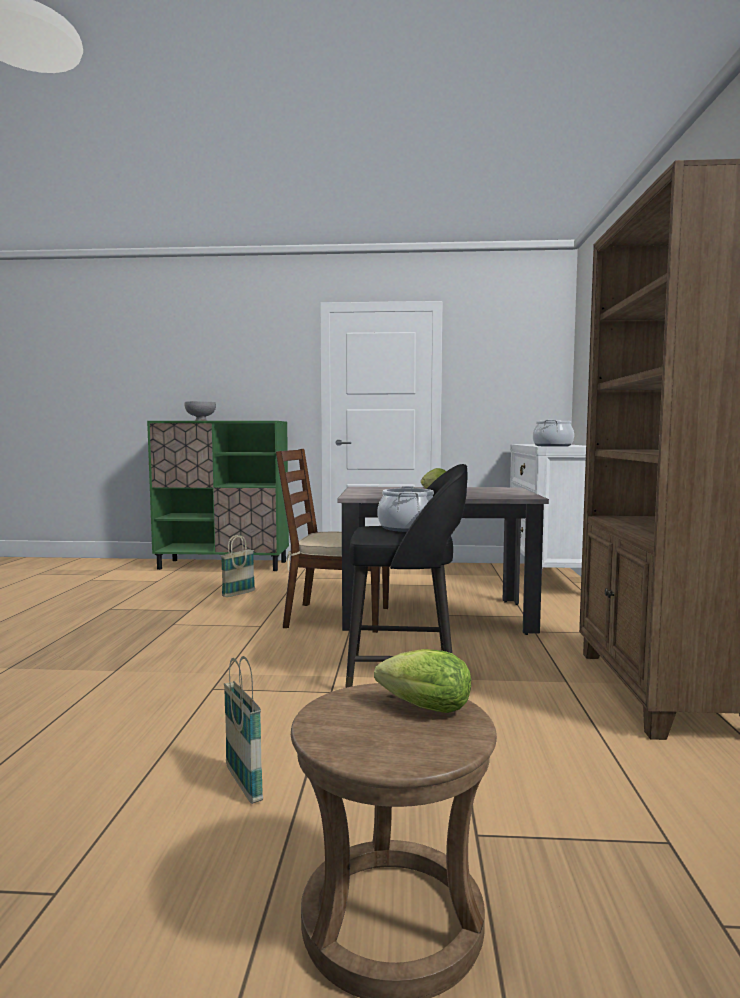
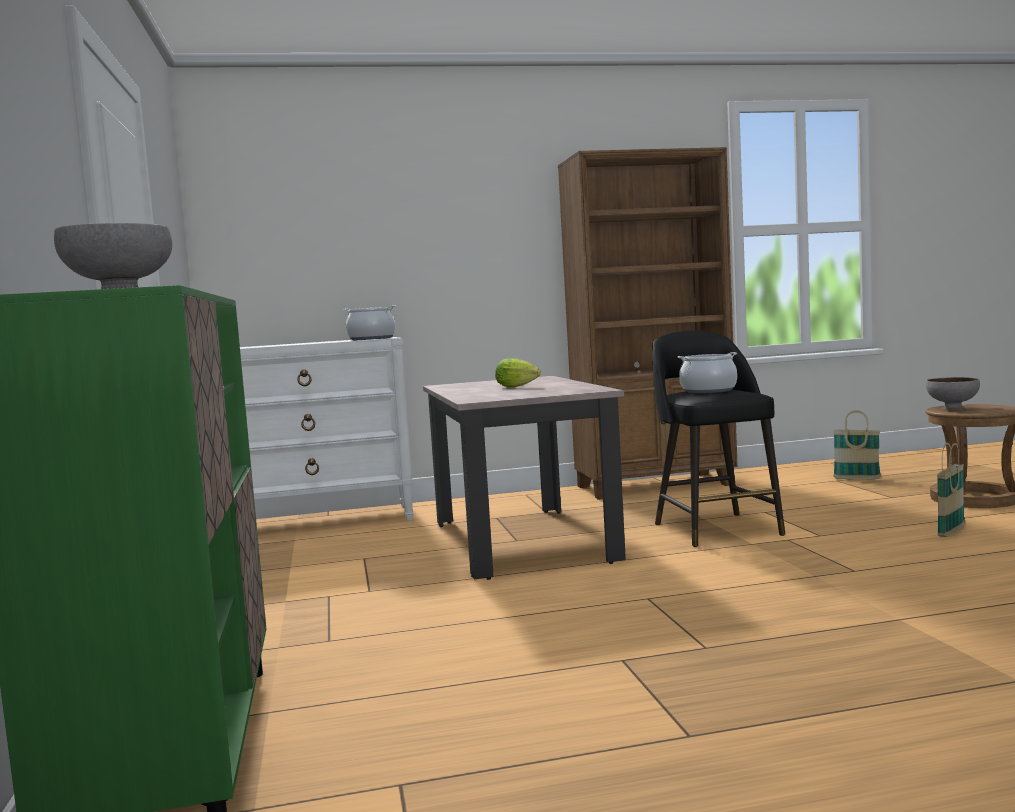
camera: 105 degrees left, 0 degrees up
(238, 594) = (486, 654): basket -> basket (857, 478)
(336, 617) = (569, 573): brown chair -> none
(420, 708) = (952, 408): lettuce -> grey bowl

